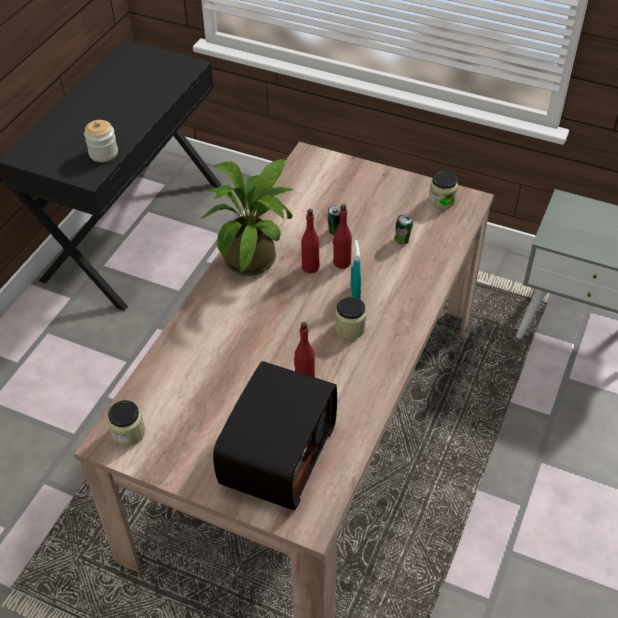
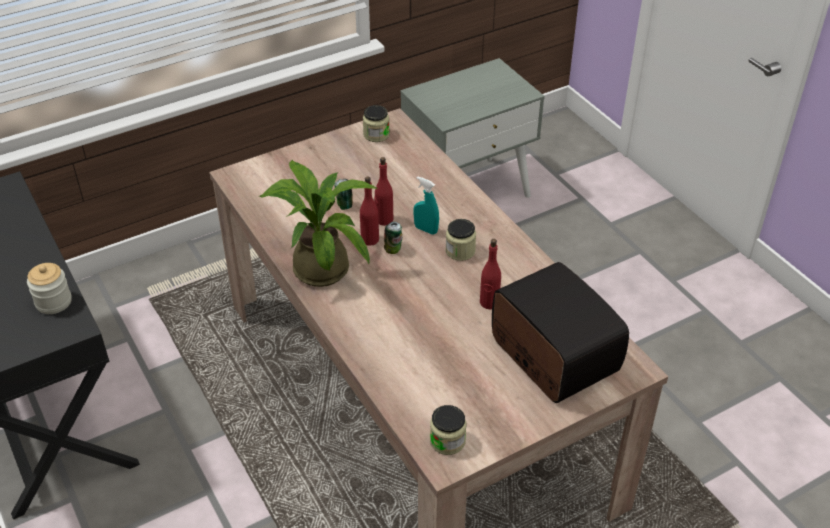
camera: 55 degrees left, 5 degrees down
(402, 240) = (396, 176): can -> can (393, 249)

